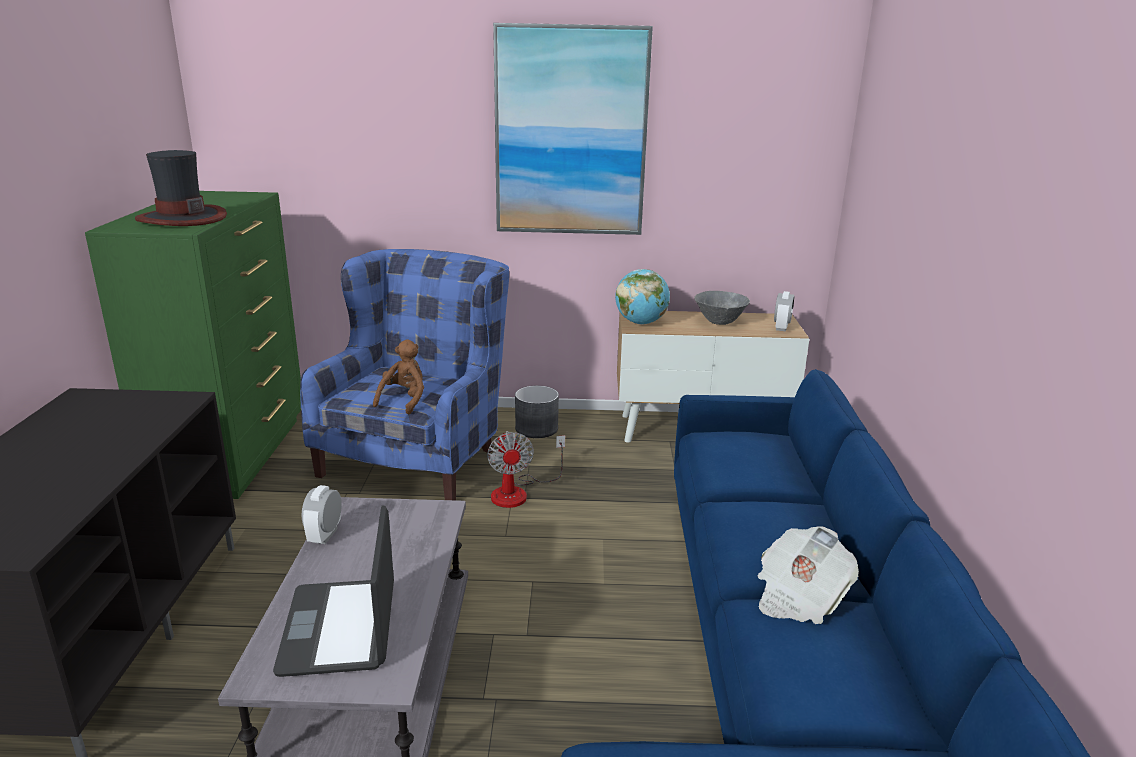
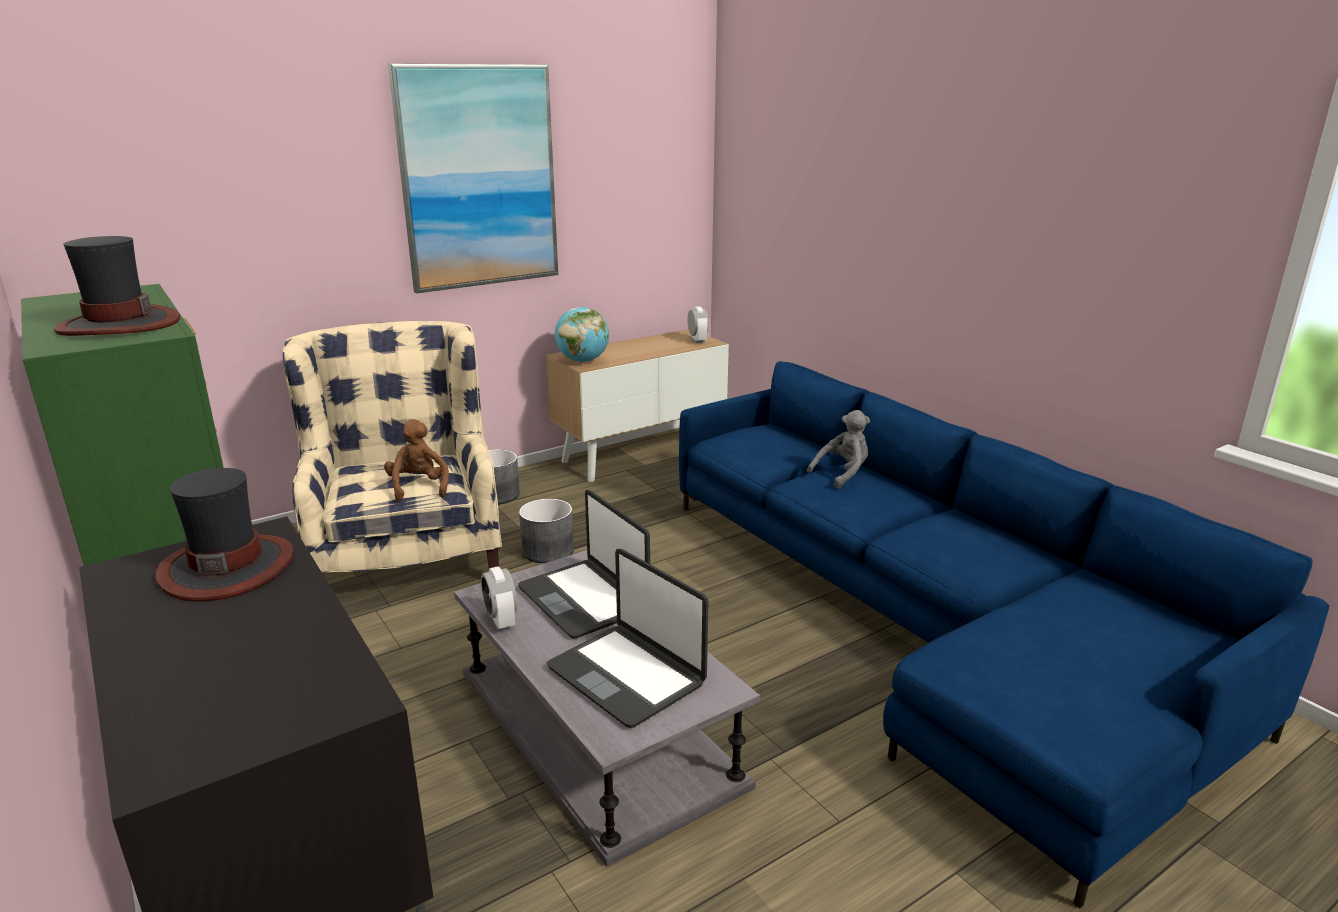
camera: 35 degrees left, 0 degrees up
(126, 418) = (227, 567): none -> hat
(404, 544) = (584, 599): none -> laptop
(419, 455) = (409, 553): blue armchair -> beige armchair
(518, 492) = (548, 550): fan -> grey planter
(720, 323) = (646, 347): grey bowl -> none
(782, 515) = (842, 474): none -> grey plush toy
(799, 596) = (918, 518): newspaper -> none

